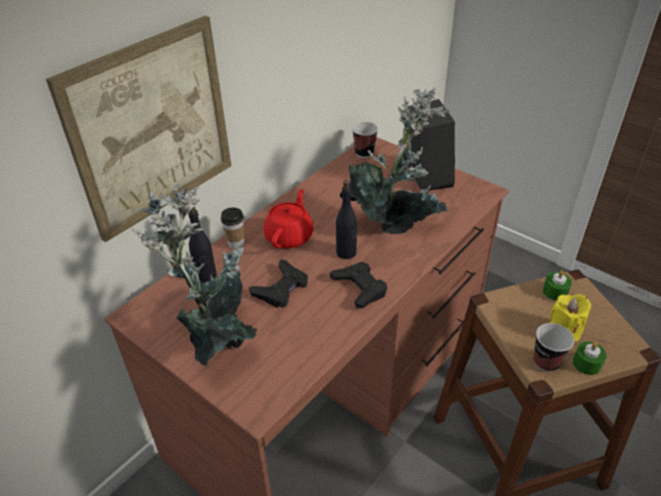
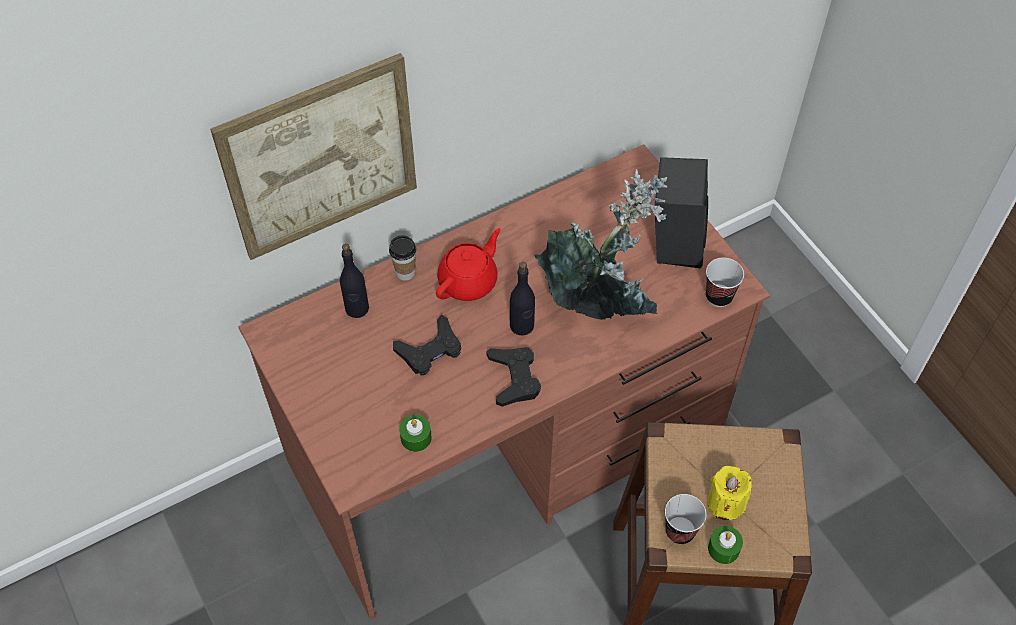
camera: 20 degrees right, 15 degrees up
(218, 339) = (341, 392): potted plant -> none
(364, 153) = (618, 176): cup -> cup (719, 296)
(555, 291) = (748, 450): green candle -> green candle (416, 438)

